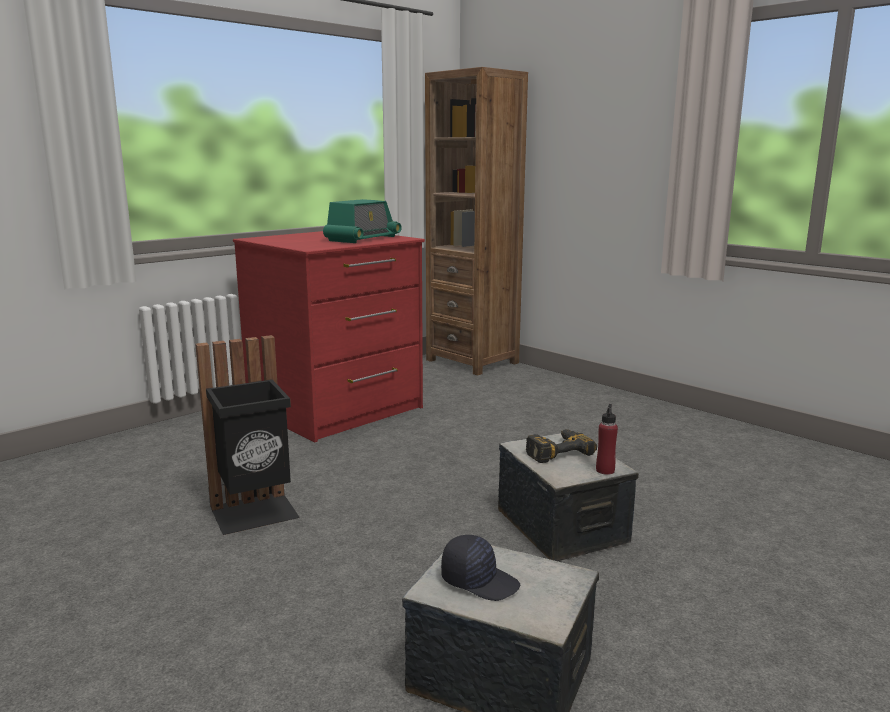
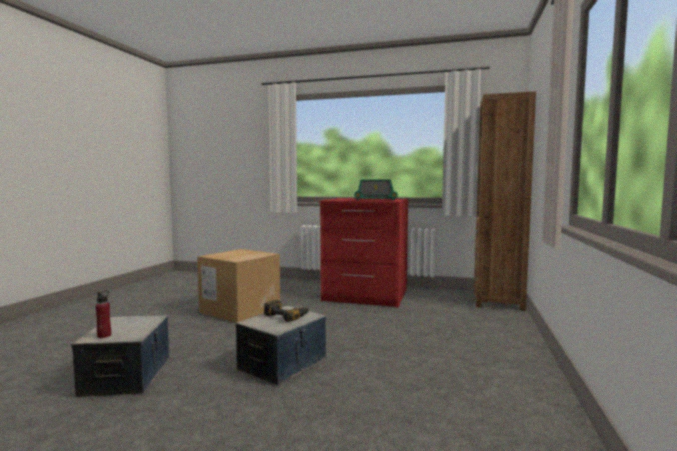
camera: 60 degrees right, 10 degrees down
(256, 513) = (240, 310): black trash can -> cardboard box
(479, 581) = (125, 323): black cap -> none
(605, 470) = (269, 328): red bottle -> red bottle (104, 335)

